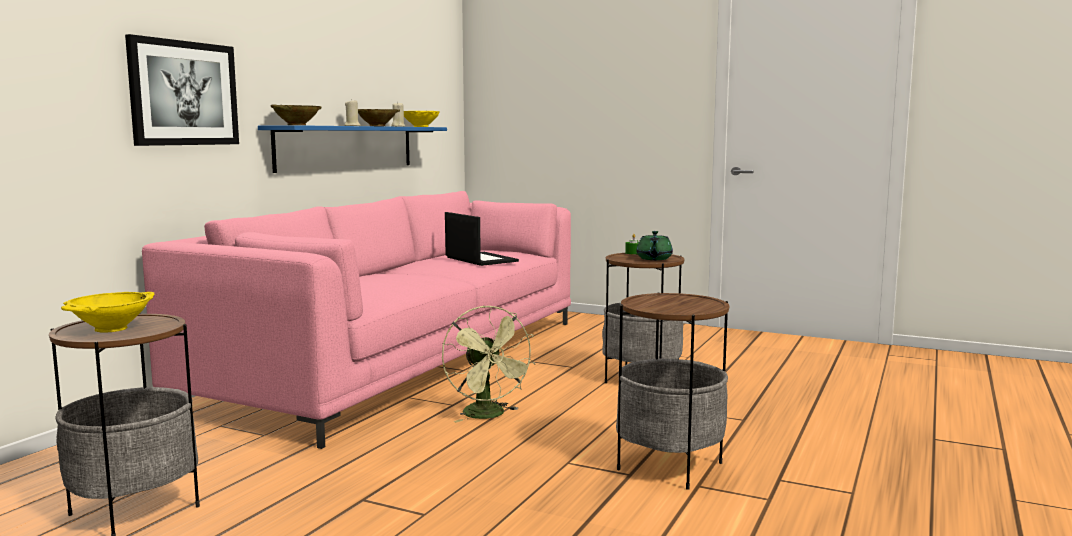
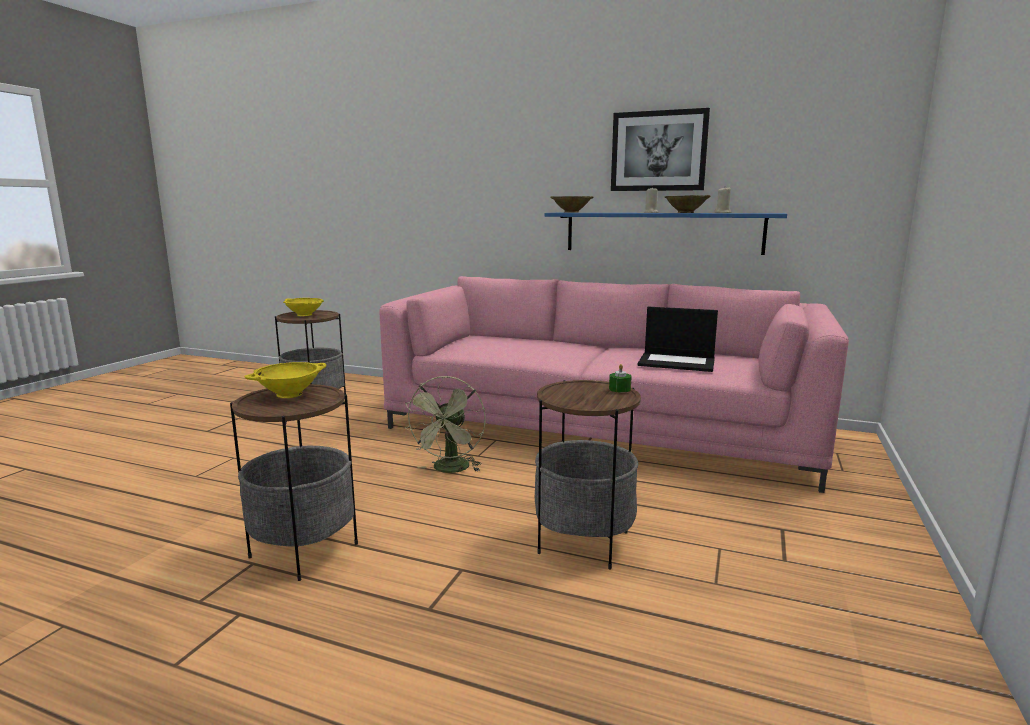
camera: 85 degrees right, 5 degrees up
(184, 93) = (494, 191): picture -> picture (658, 151)
(420, 126) = (761, 213): yellow bowl -> yellow bowl (289, 394)
(480, 259) = (677, 362): laptop -> laptop turned 60 degrees clockwise
(489, 415) = (450, 470): green fan -> green fan turned 45 degrees counterclockwise
(654, 259) = (572, 396): green teapot -> none

